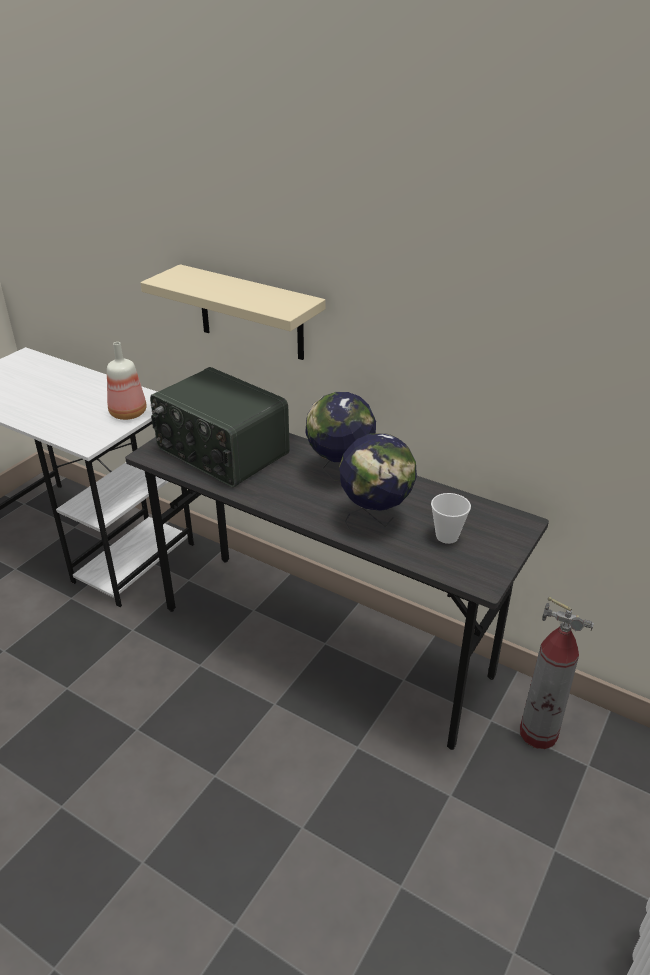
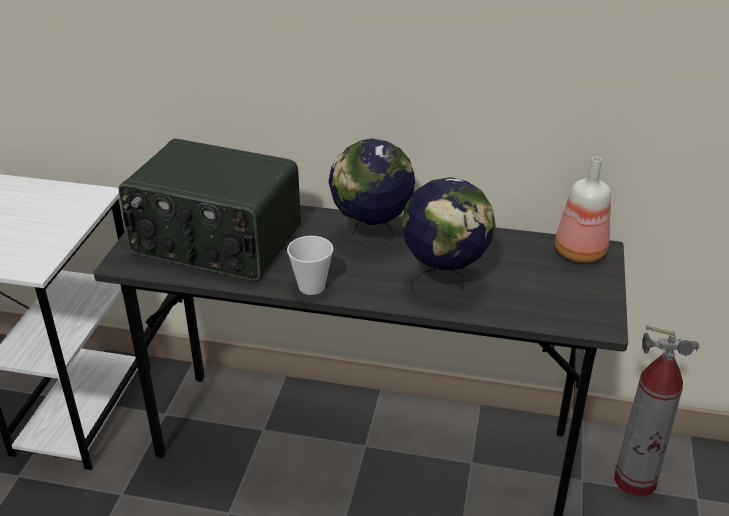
camera: 20 degrees left, 0 degrees up
(127, 413) = (63, 218): bottle -> bottle (578, 252)
(251, 313) = (220, 62): beige shelf -> none
(447, 536) = (532, 283): cup -> cup (311, 287)

